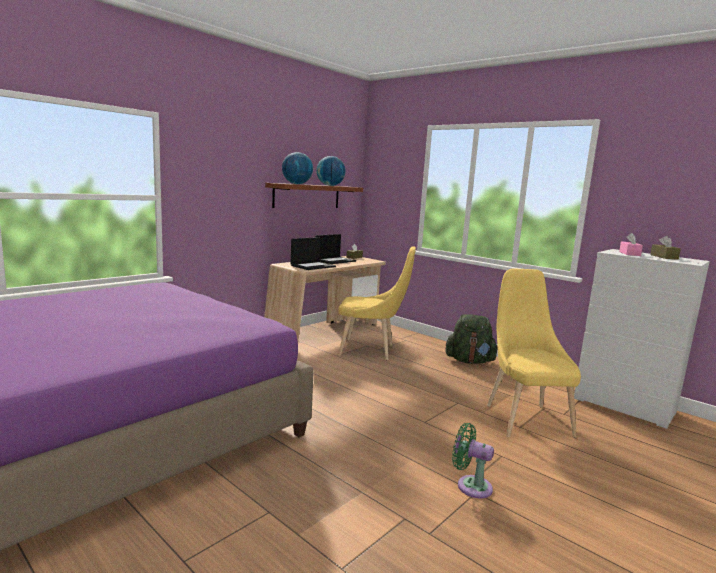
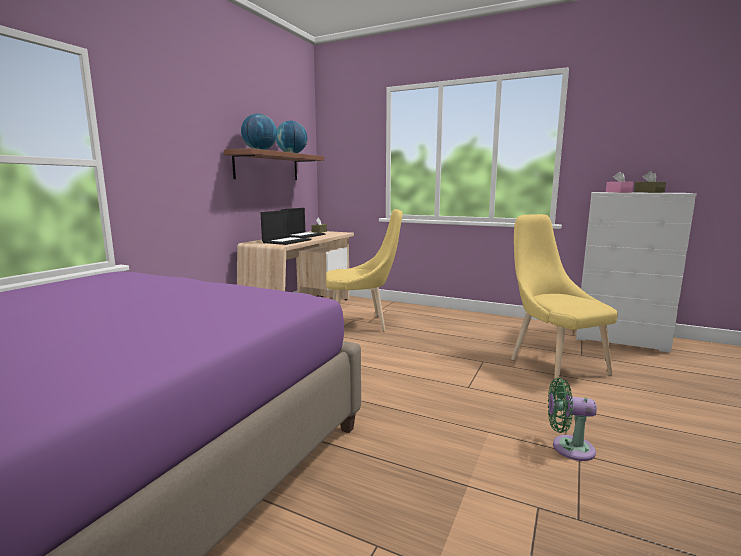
camera: 15 degrees left, 0 degrees up
(469, 361) = (461, 320): green backpack -> none

